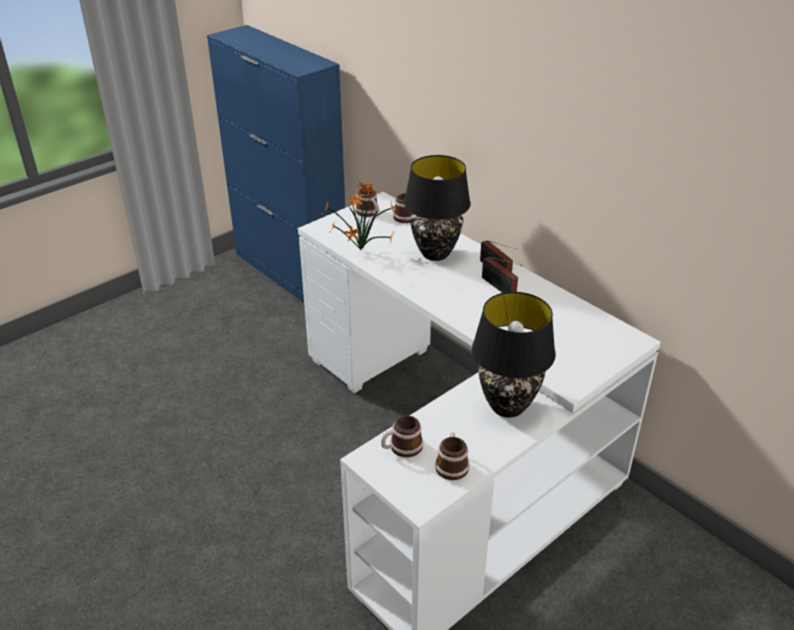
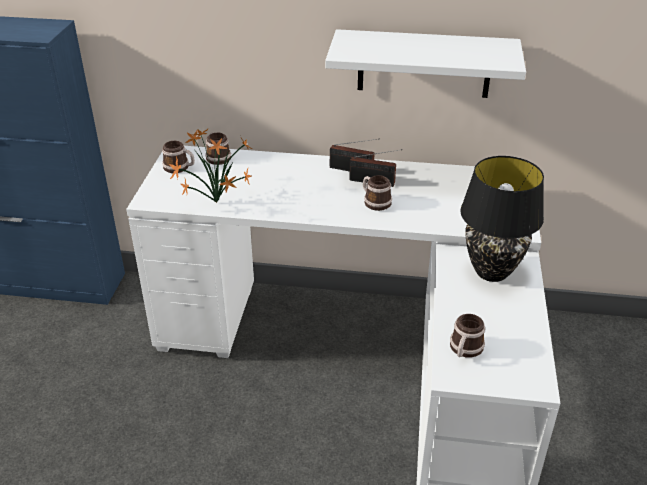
camera: 40 degrees left, 0 degrees up
(434, 253) = (285, 177): black table lamp -> none
(451, 464) = (516, 339): mug -> mug (374, 201)
(579, 191) = (424, 64): none -> white shelf

